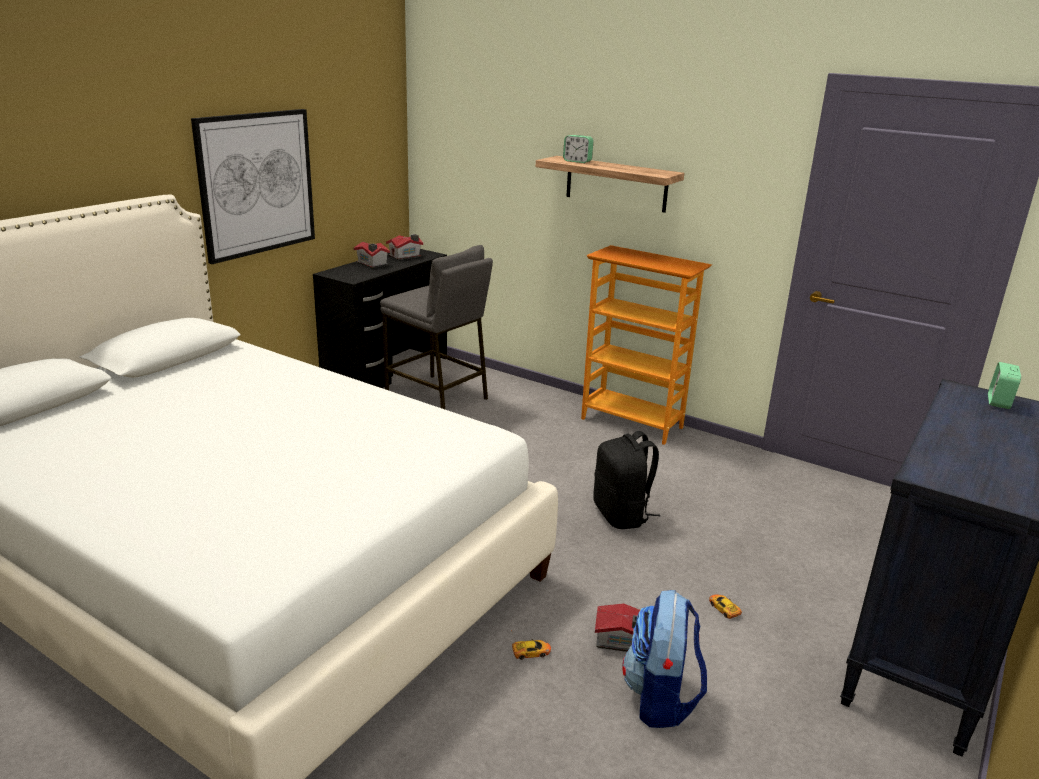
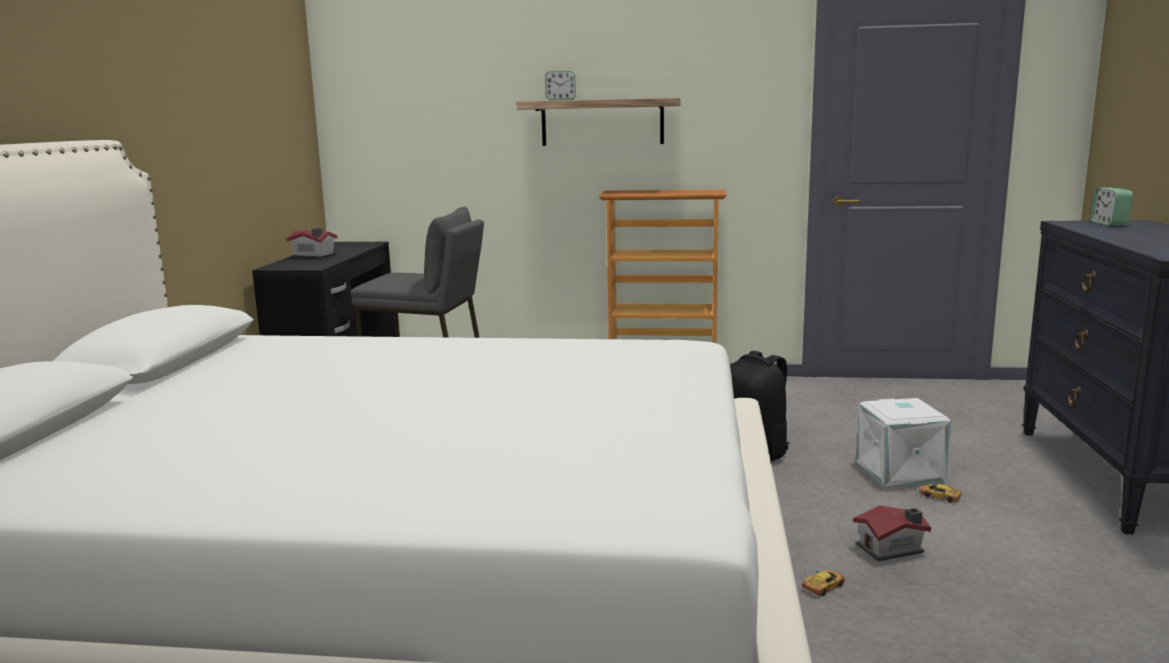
camera: 25 degrees left, 10 degrees down
(256, 183) = (189, 144): picture -> none
(406, 256) = (343, 247): toy house -> none
(661, 699) = (991, 581): backpack -> none
(722, 574) = (901, 471): none -> white storage box

